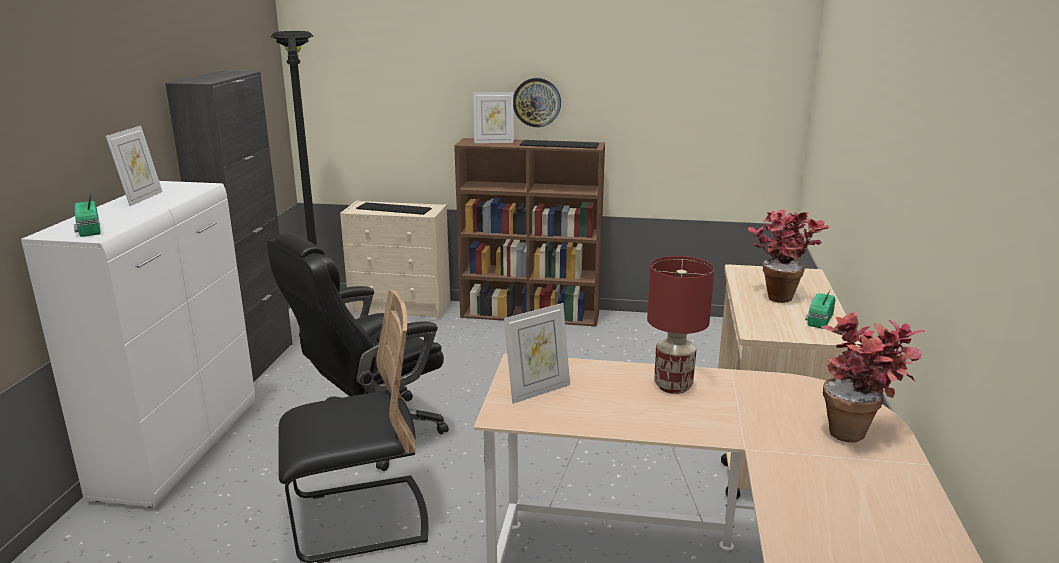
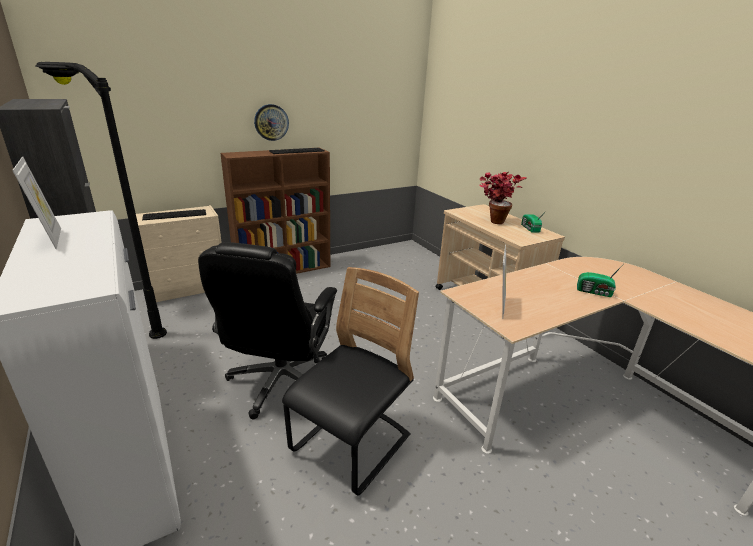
camera: 40 degrees left, 5 degrees up
(88, 230) = (66, 284): radio -> radio (595, 292)
(494, 142) = (250, 153): picture frame -> none
(673, 386) = (544, 280): red table lamp -> none
(859, 434) = (638, 277): potted plant -> none

